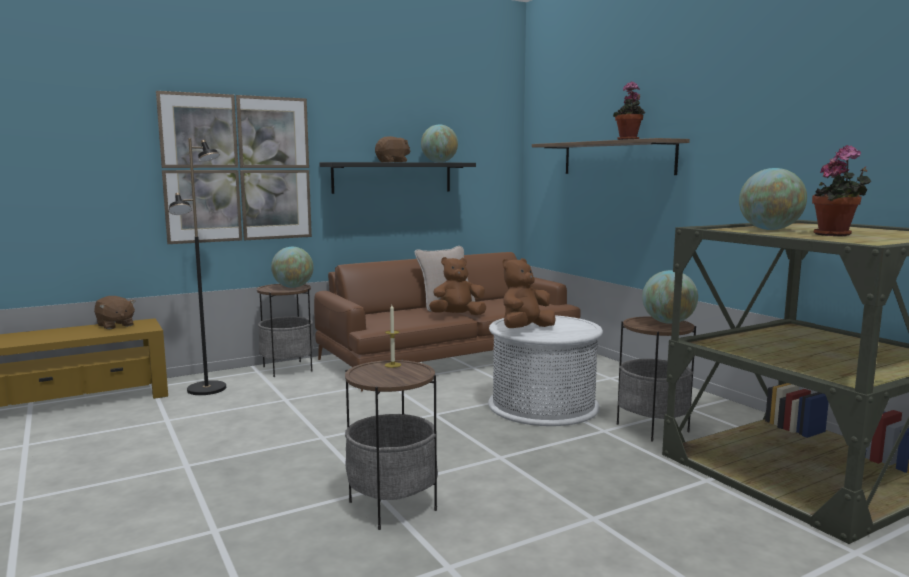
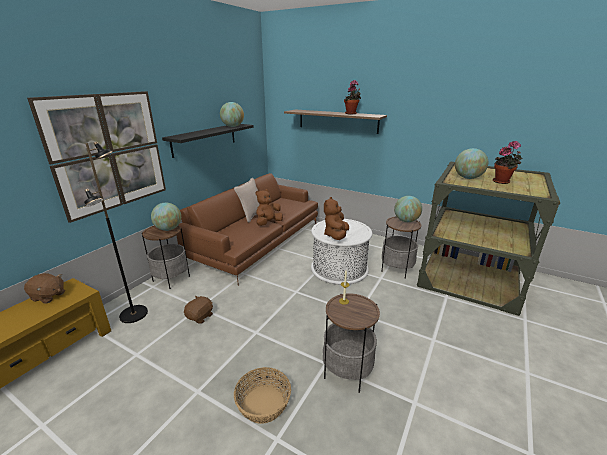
camera: 30 degrees left, 15 degrees up
(241, 498) = (263, 403): none -> basket
(393, 162) = (208, 130): brown plush toy -> brown plush toy (200, 317)

